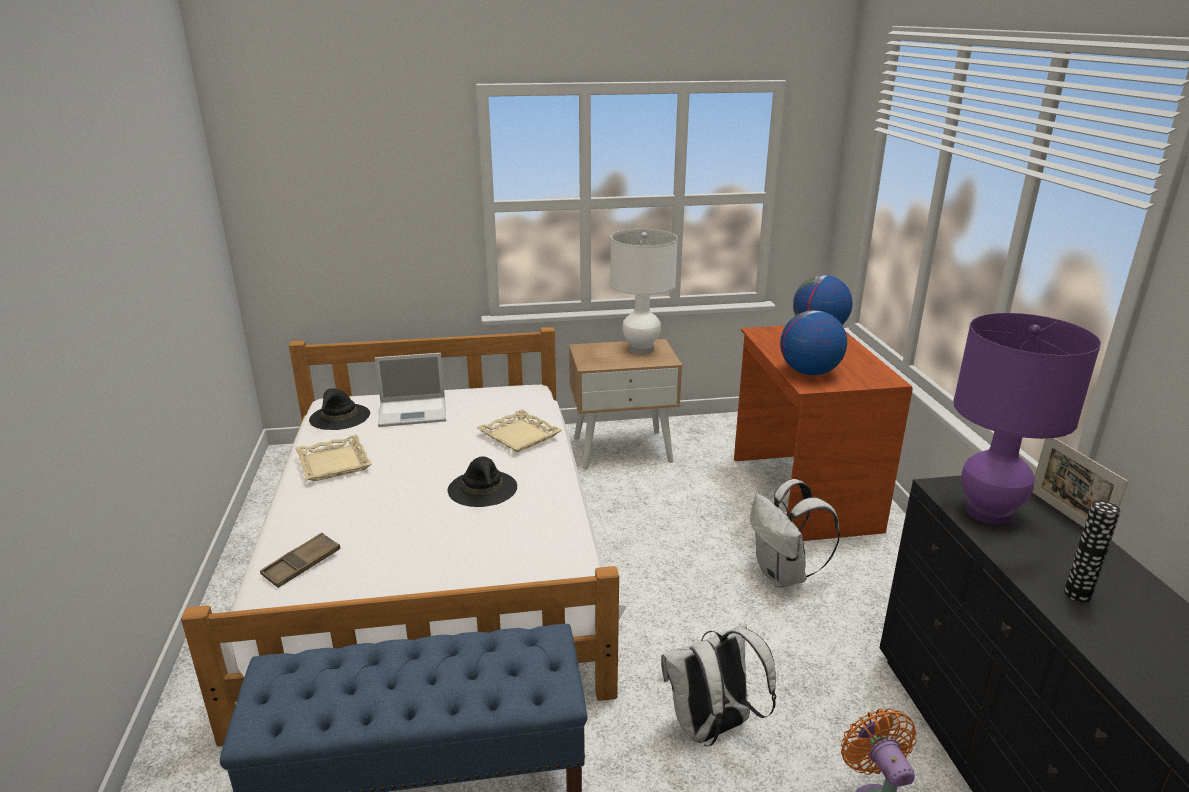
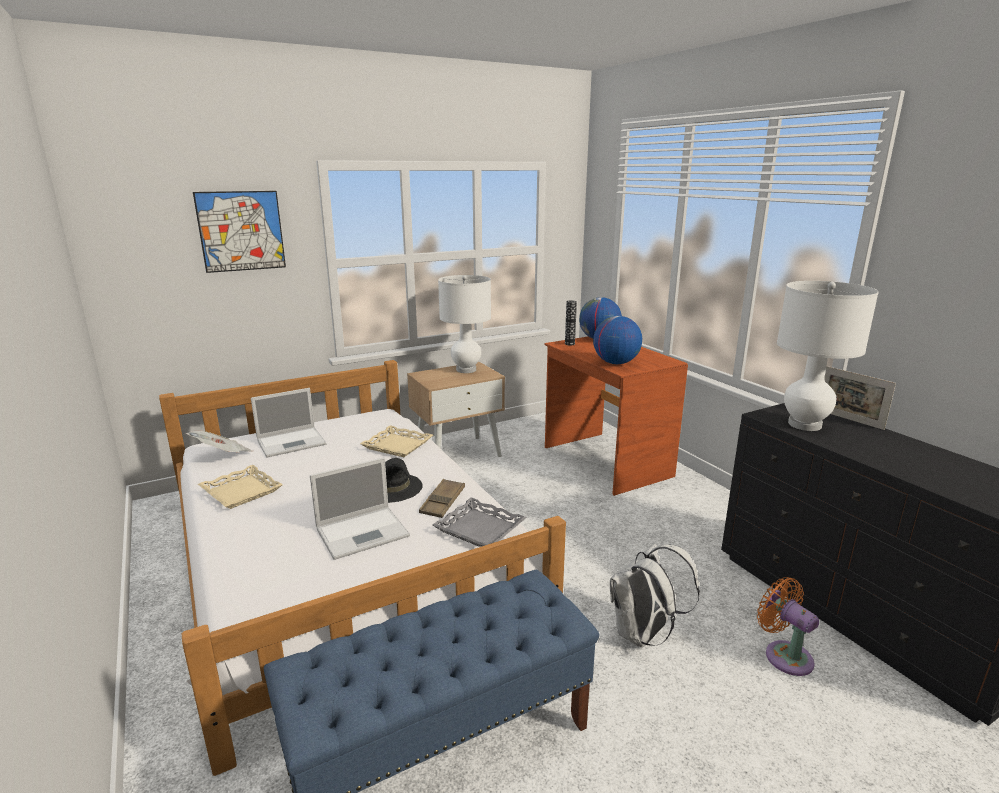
camera: 20 degrees left, 5 degrees down
(302, 564) = (261, 577): brown tray -> brown tray (442, 502)
(340, 417) = (223, 455): black hat -> newspaper
(387, 166) = (241, 231): none -> picture
(423, 536) = (364, 532): none -> laptop
(543, 560) = (479, 529): none -> grey tray
(784, 575) = (626, 517): white backpack -> none
(988, 512) = (804, 425): purple table lamp -> white table lamp
(1077, 594) = (898, 460): vase -> vase (569, 344)

